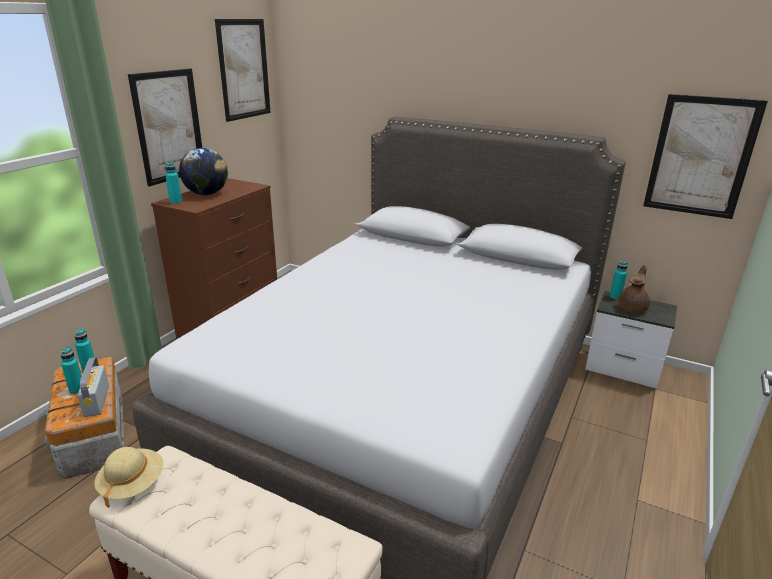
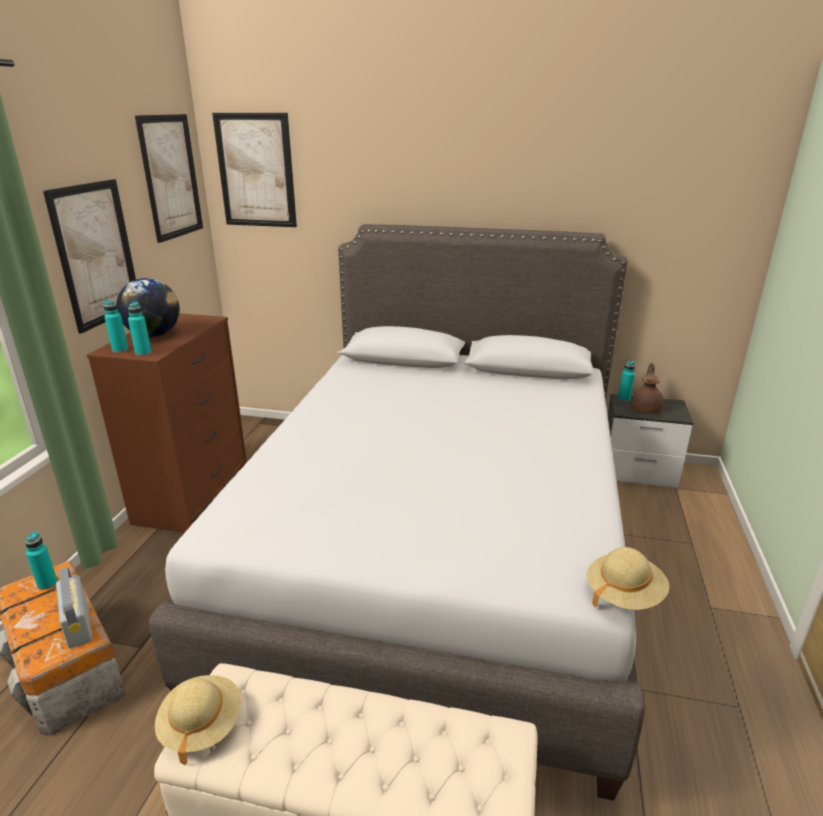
camera: 15 degrees left, 0 degrees up
(77, 390) = (42, 614): turquoise bottle -> turquoise bottle (143, 353)
(484, 452) = (624, 594): none -> beige hat
(700, 157) = (699, 247): picture -> picture (256, 171)

